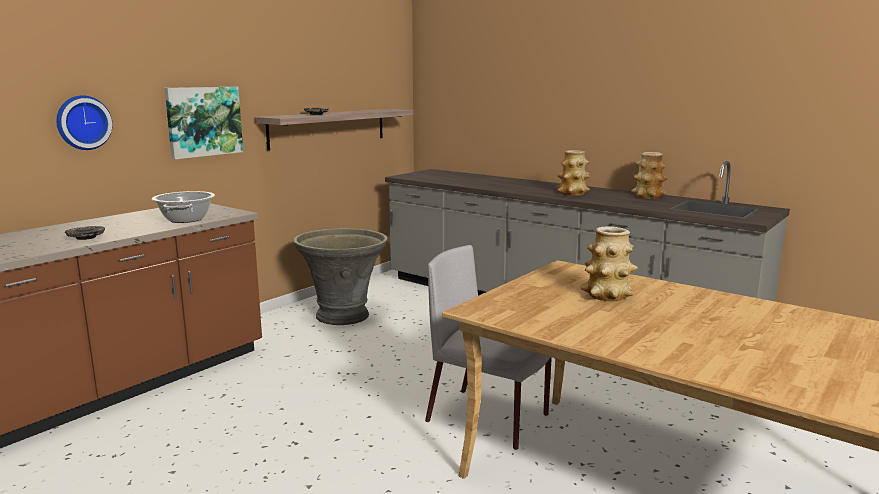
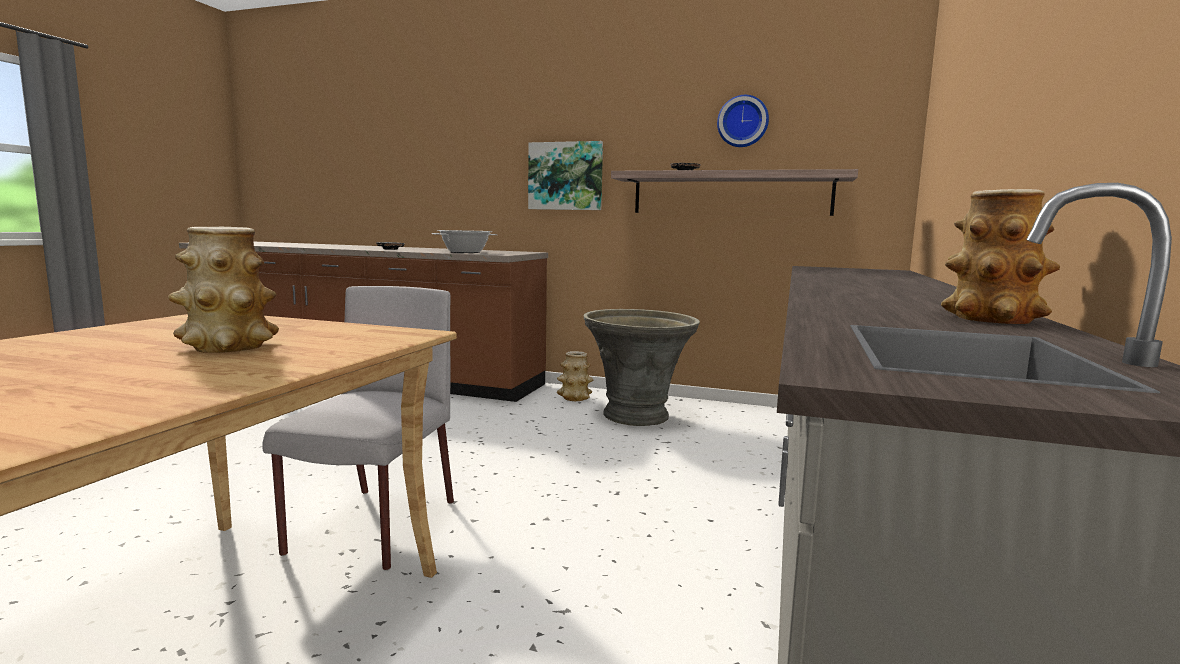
camera: 70 degrees right, 5 degrees down
(82, 122) = (464, 171): wall clock -> wall clock (743, 121)
(572, 193) = (867, 294): vase -> vase (574, 398)

